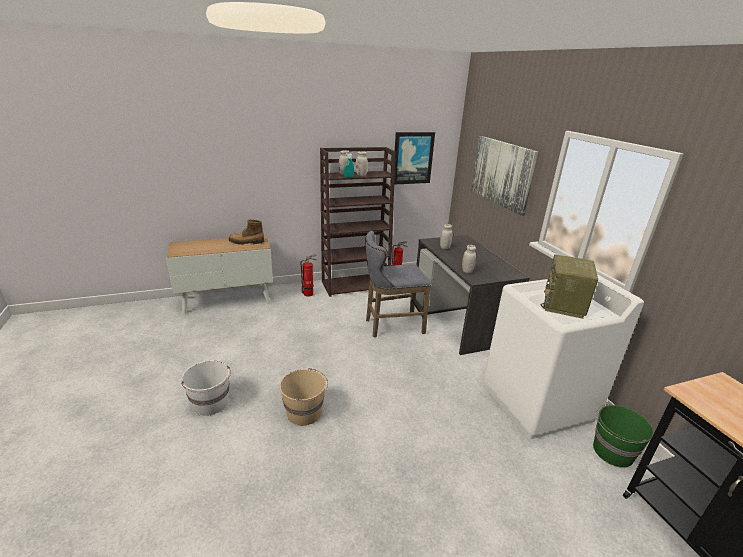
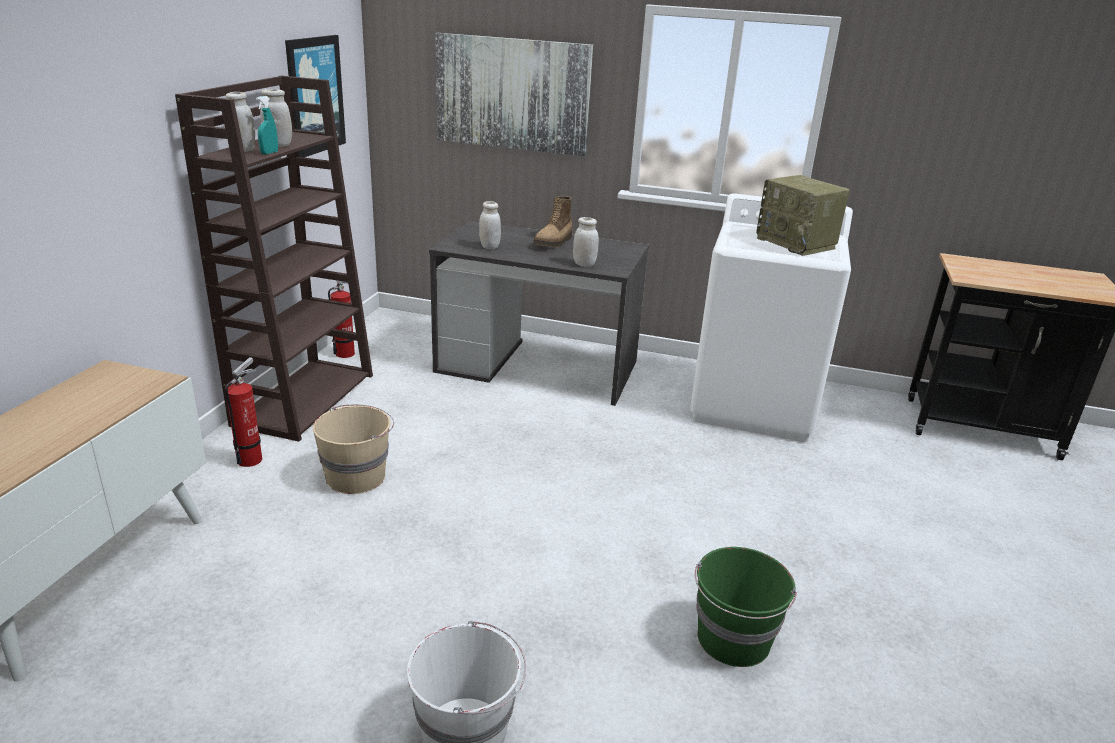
camera: 55 degrees left, 0 degrees up
(246, 242) = (99, 392): boot -> boot (554, 242)
(305, 412) = (607, 607): beige bucket -> beige bucket (357, 476)
(391, 326) = (478, 424): grey stool -> none
(612, 452) = (857, 406): green bucket -> green bucket (733, 640)

